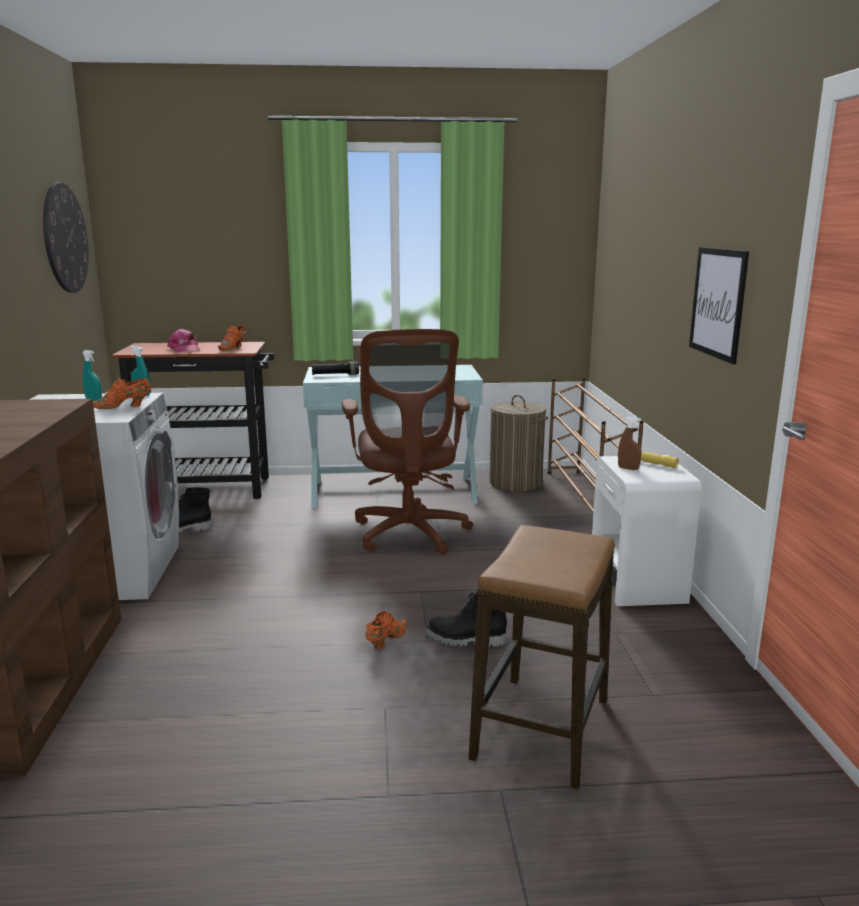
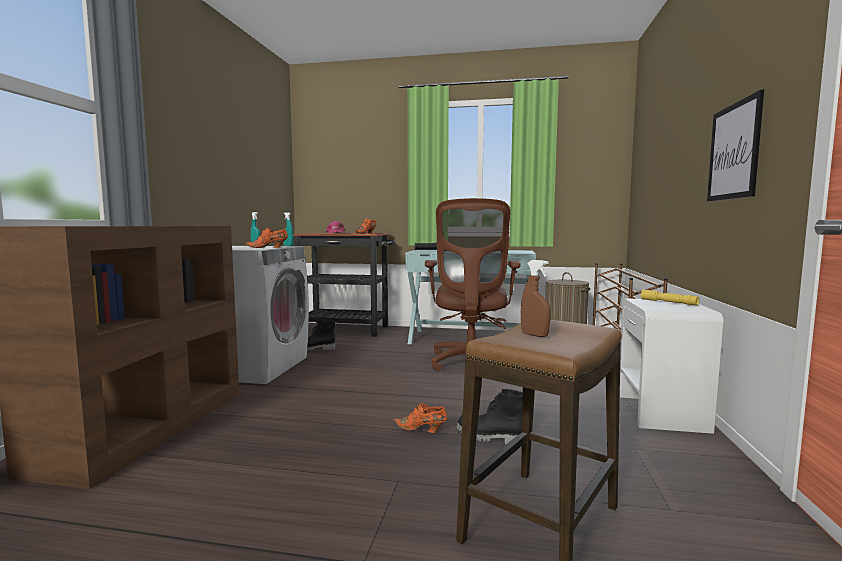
camera: 15 degrees right, 10 degrees down
(65, 238) = (268, 159): wall clock -> none
(386, 641) = (422, 430): orange shoe -> orange shoe turned 120 degrees counterclockwise
(628, 468) = (649, 304): brown spray bottle -> brown spray bottle (534, 335)

